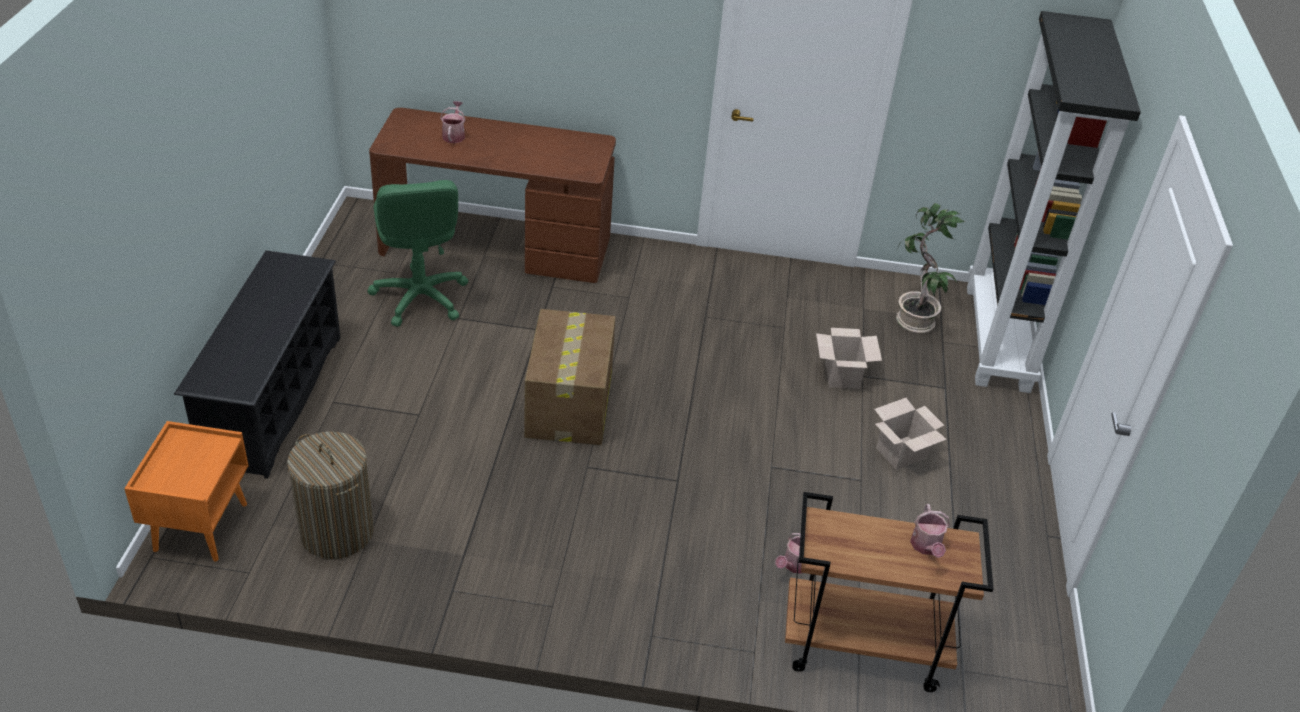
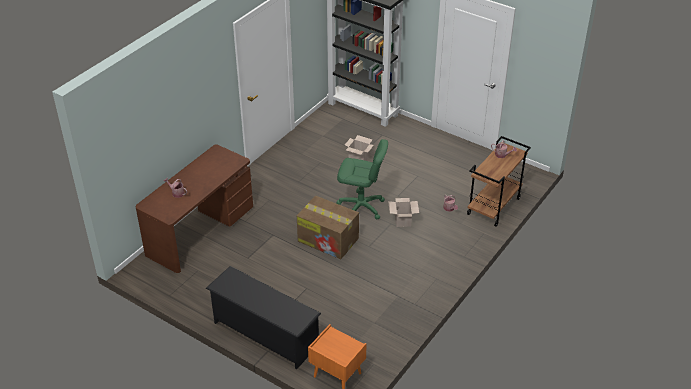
camera: 60 degrees left, 0 degrees up
(336, 532) = (364, 331): laundry basket -> none
(419, 297) = (223, 267): green office chair -> green office chair (361, 207)
(901, 454) = (410, 160): cardboard box -> cardboard box (403, 221)
(913, 320) = (338, 126): potted plant -> none

